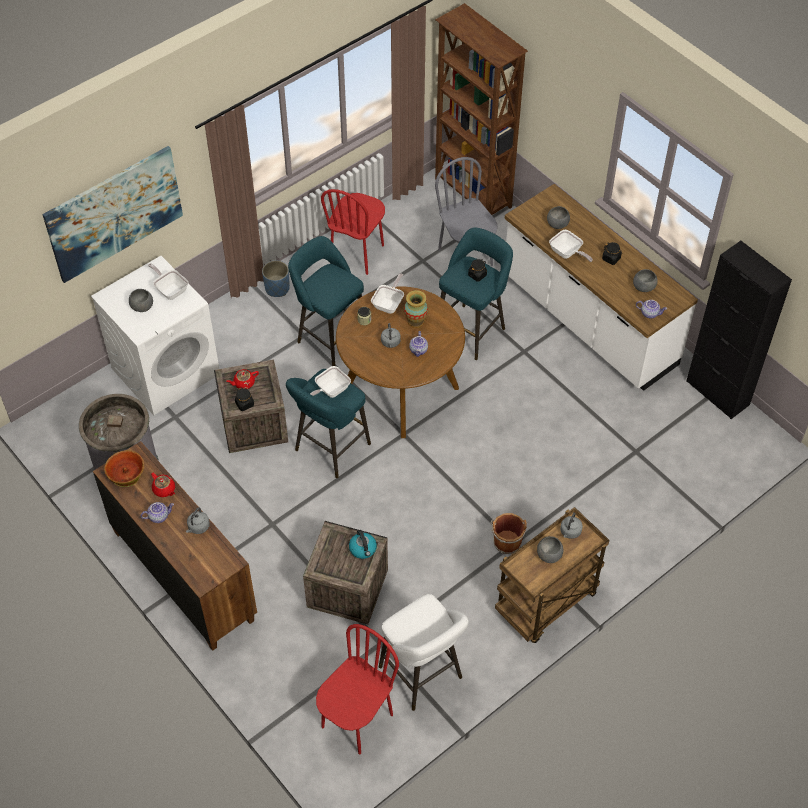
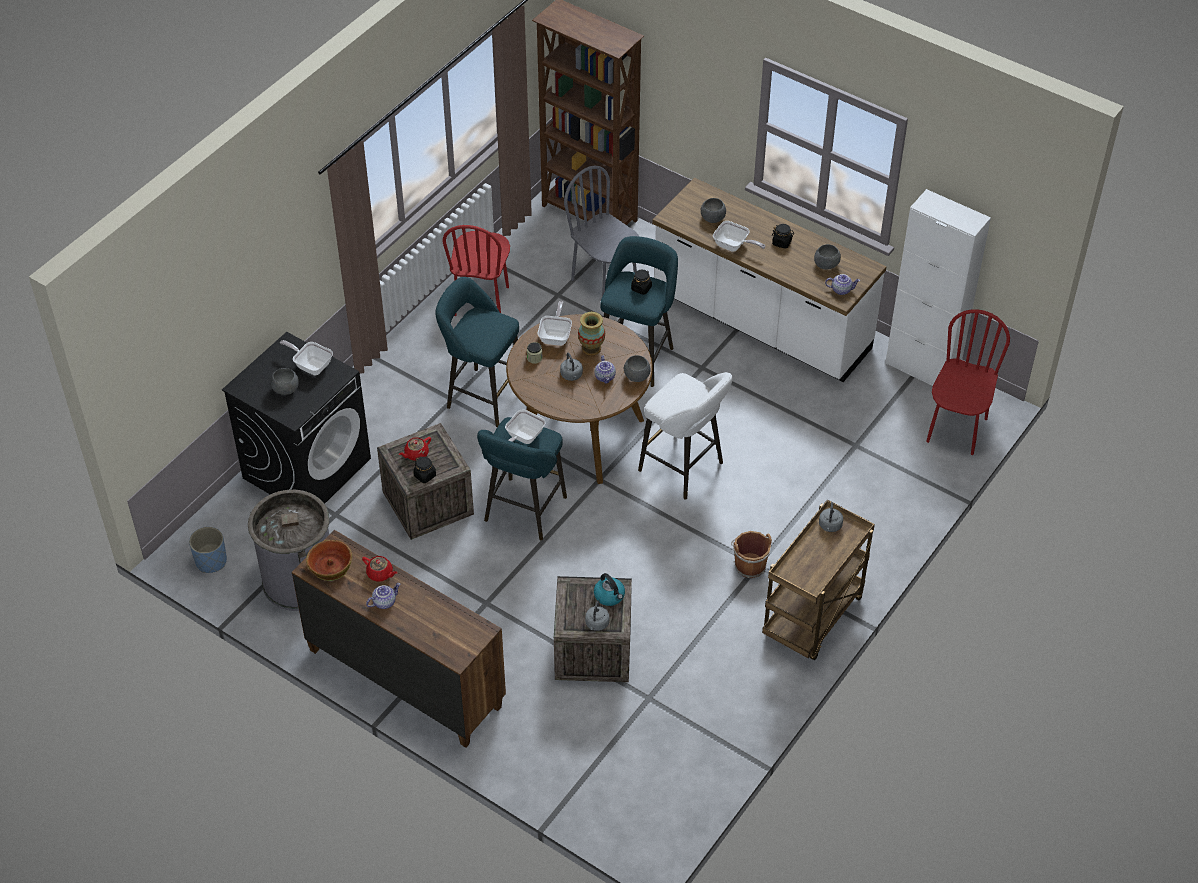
camera: 15 degrees left, 5 degrees down
(114, 213) = (241, 286): picture -> none
(166, 370) = (307, 467): white washing machine -> black washing machine
(198, 527) = (432, 604): grey kettle -> grey kettle (596, 624)
(277, 288) = (403, 355): blue planter -> blue planter (211, 561)
(356, 720) = (650, 781): red chair -> red chair (956, 430)
(423, 675) = (706, 720): white stool -> white stool (684, 469)
(548, 555) = (816, 554): grey bowl -> grey bowl (636, 377)
(717, 393) = (922, 369): black cabinet -> white cabinet

